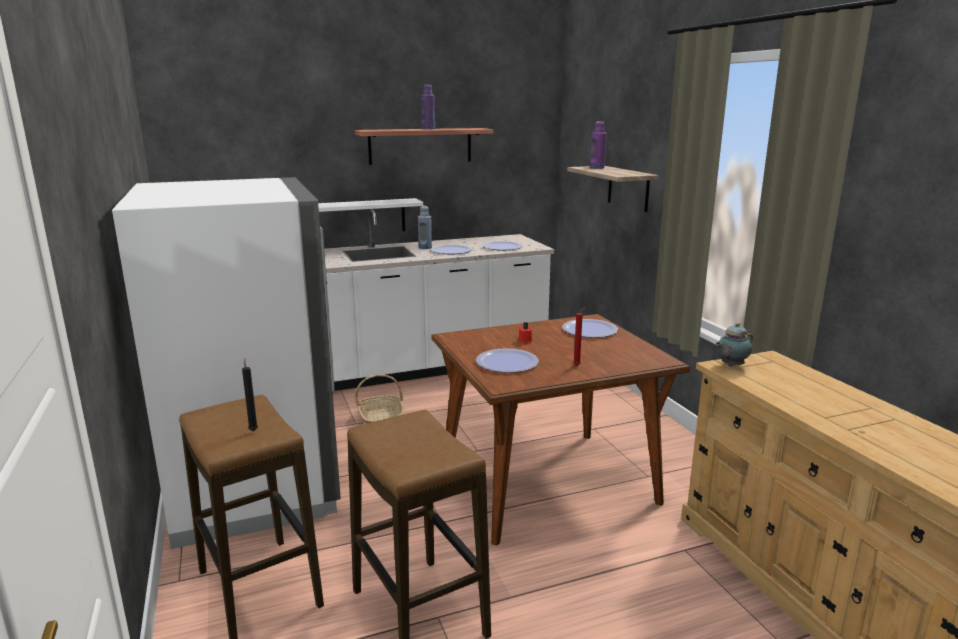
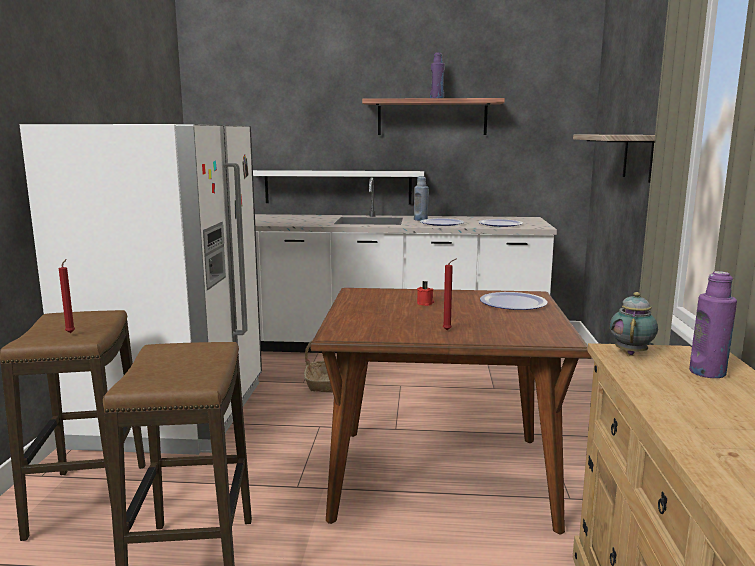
camera: 25 degrees right, 5 degrees down
(253, 430) = (71, 332): black candle -> red candle
(507, 362) = (375, 317): plate -> none
(597, 168) = (604, 134): purple bottle -> purple bottle (707, 372)
(730, 366) = (631, 352): teapot -> teapot turned 120 degrees clockwise

